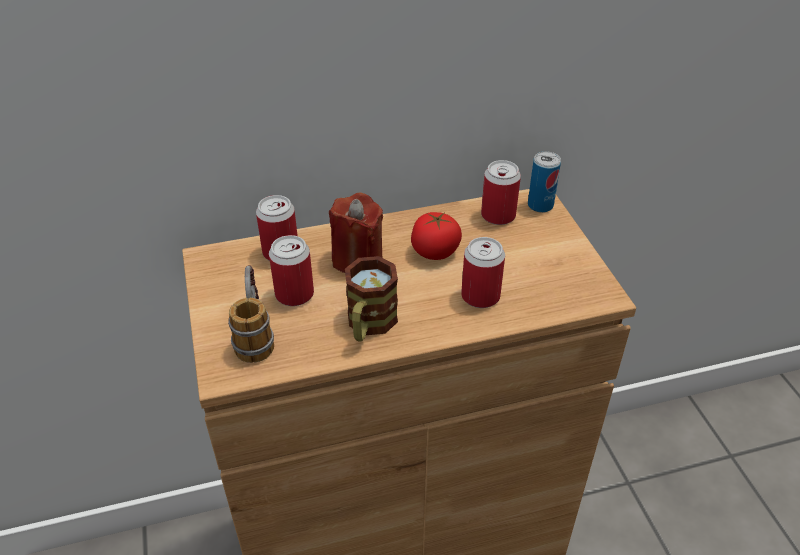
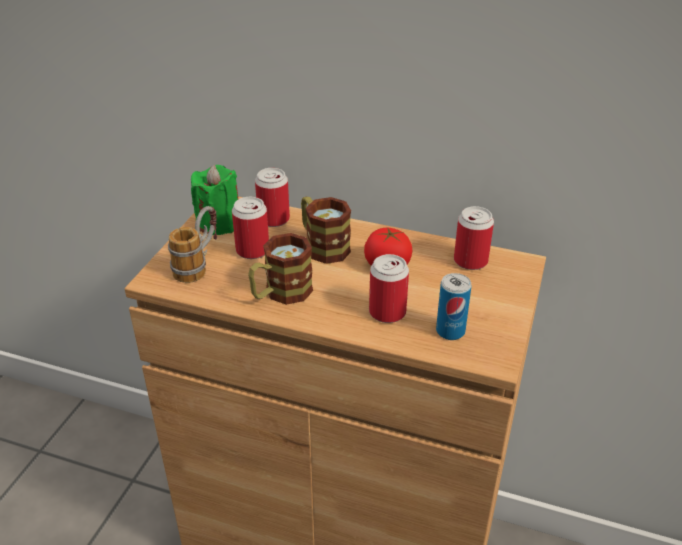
camera: 35 degrees right, 5 degrees down
(228, 281) = (219, 223): none -> green candle
(357, 258) = (322, 246): red candle -> mug
(540, 205) = (518, 268): can -> can (450, 331)

